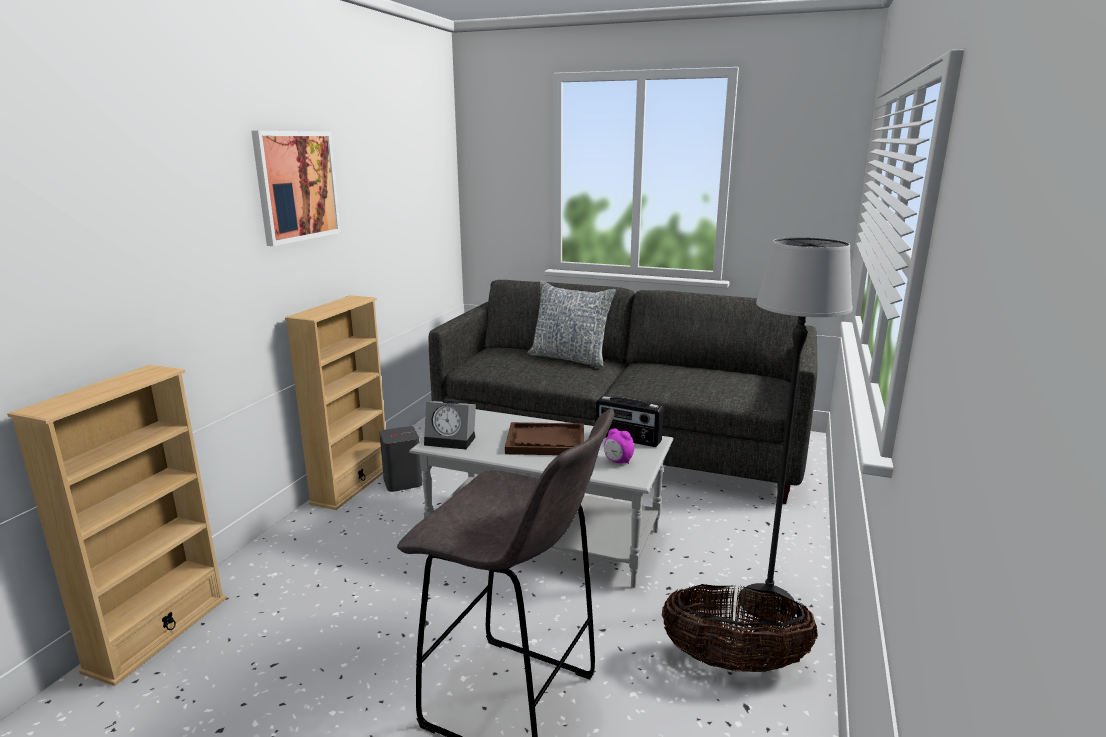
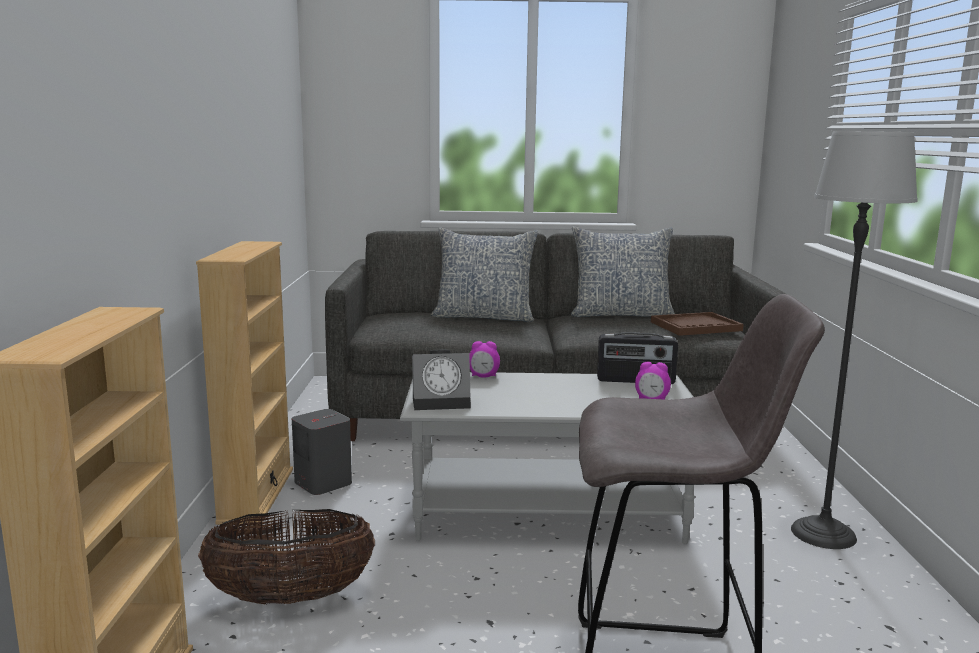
camera: 20 degrees left, 5 degrees down
(296, 186) = (198, 88): picture -> none
(509, 419) = (483, 376): none -> alarm clock
(545, 441) = (551, 392): brown tray -> brown tray (695, 326)
(686, 367) = (620, 314): none -> pillow
(733, 662) = (842, 591): basket -> basket (291, 597)

